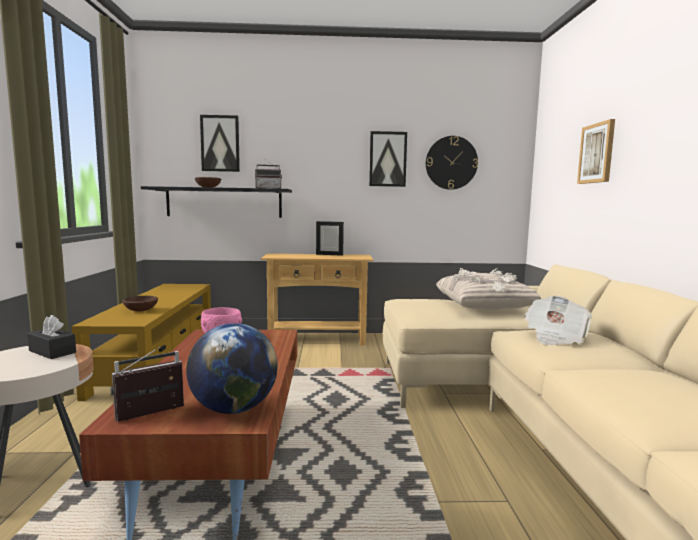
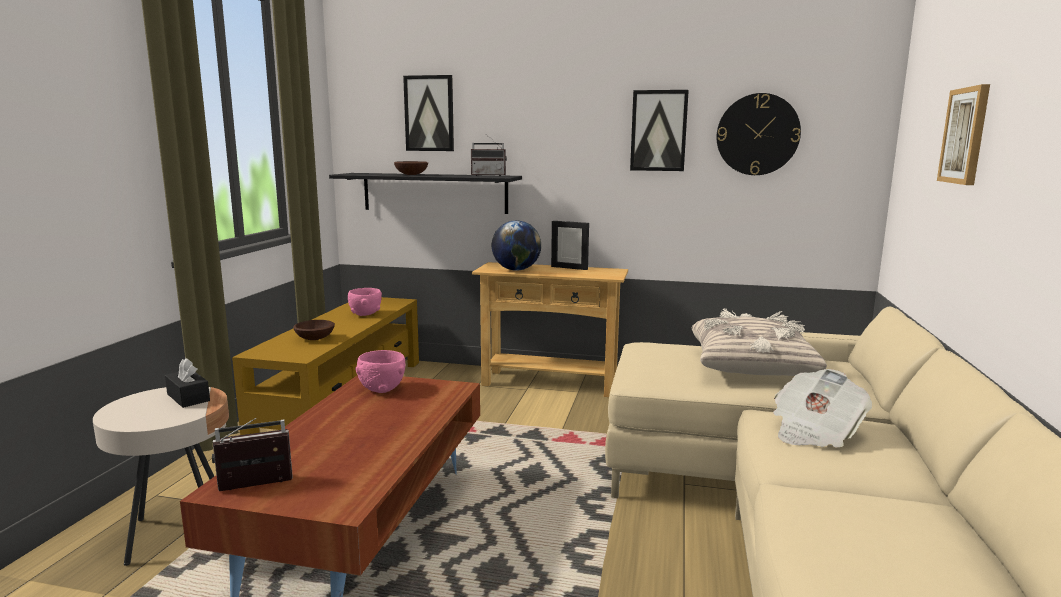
camera: 15 degrees right, 5 degrees up
(174, 294) = (365, 314): none -> pink bowl
(234, 409) = (341, 490): globe -> globe (516, 270)

